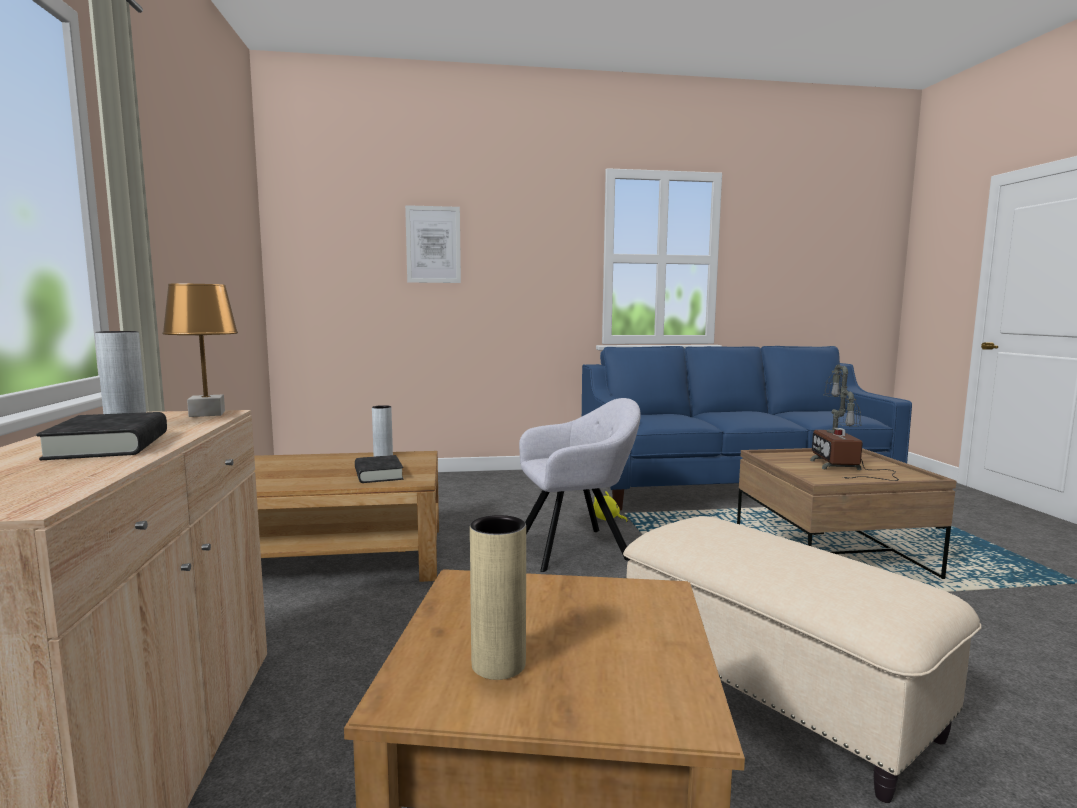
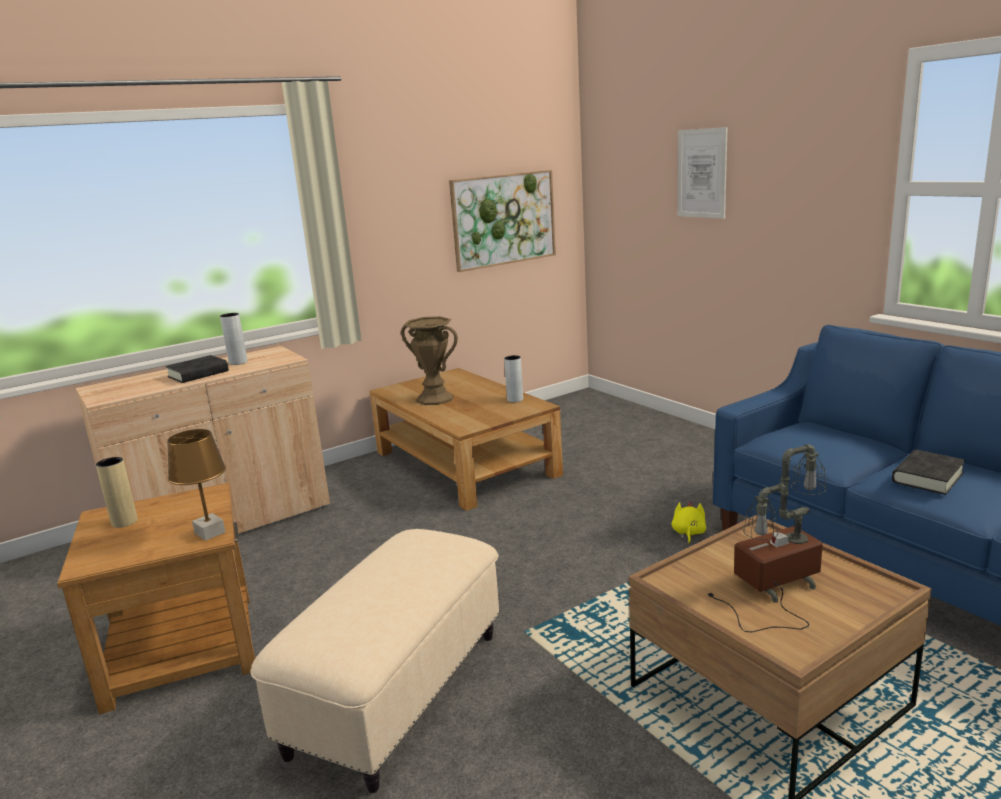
camera: 65 degrees right, 10 degrees up
(206, 414) = (285, 358): brown table lamp -> brown table lamp (209, 533)
(229, 273) = (503, 219): none -> picture
(292, 477) = (435, 399): none -> brown vase
(378, 474) = (466, 414): black book -> black book (927, 477)
(577, 548) = (591, 541): grey armchair -> none

